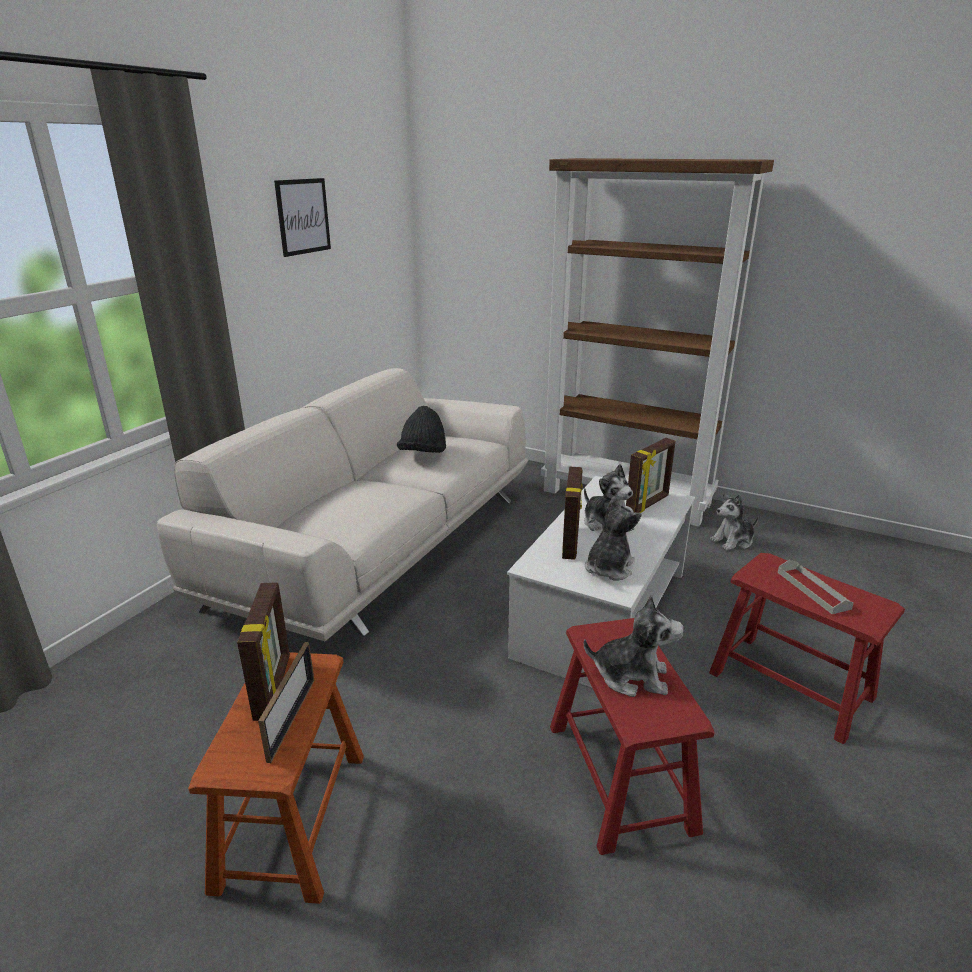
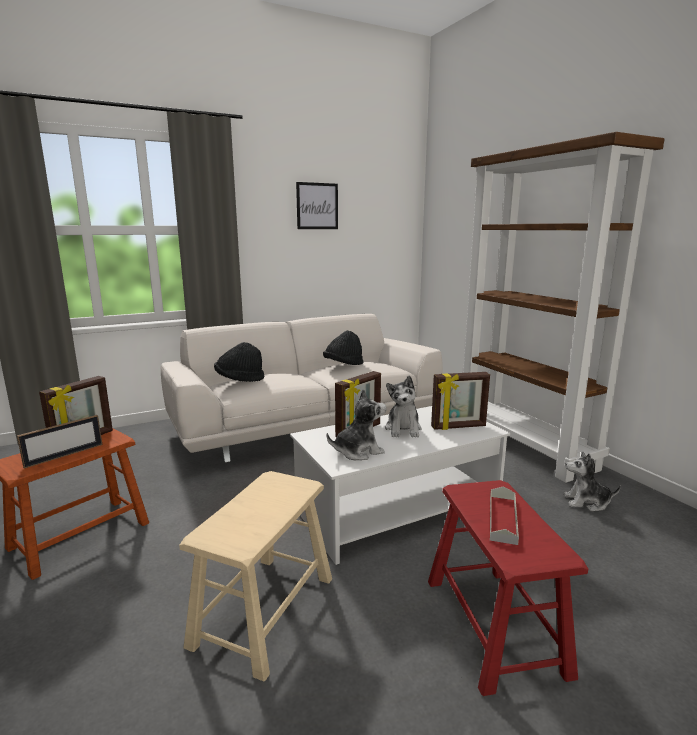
camera: 35 degrees right, 10 degrees down
(330, 515) = (239, 380): none -> black hat
(620, 776) = (264, 610): red stool -> beige stool
(631, 676) = (253, 510): plush toy -> none

